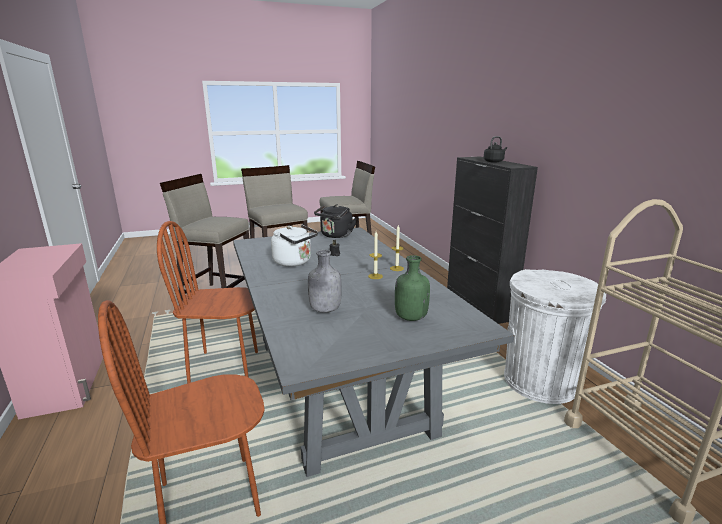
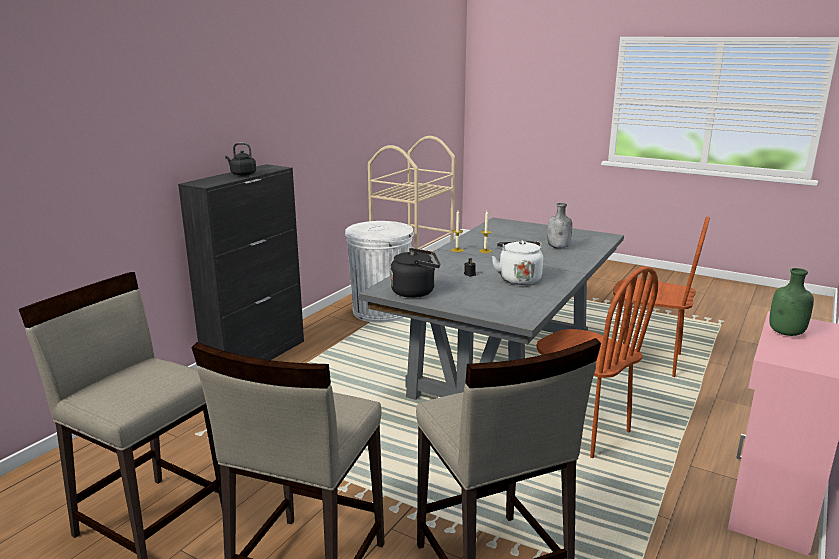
camera: 130 degrees left, 0 degrees up
(410, 317) = (521, 232): green bottle -> green bottle (787, 333)

